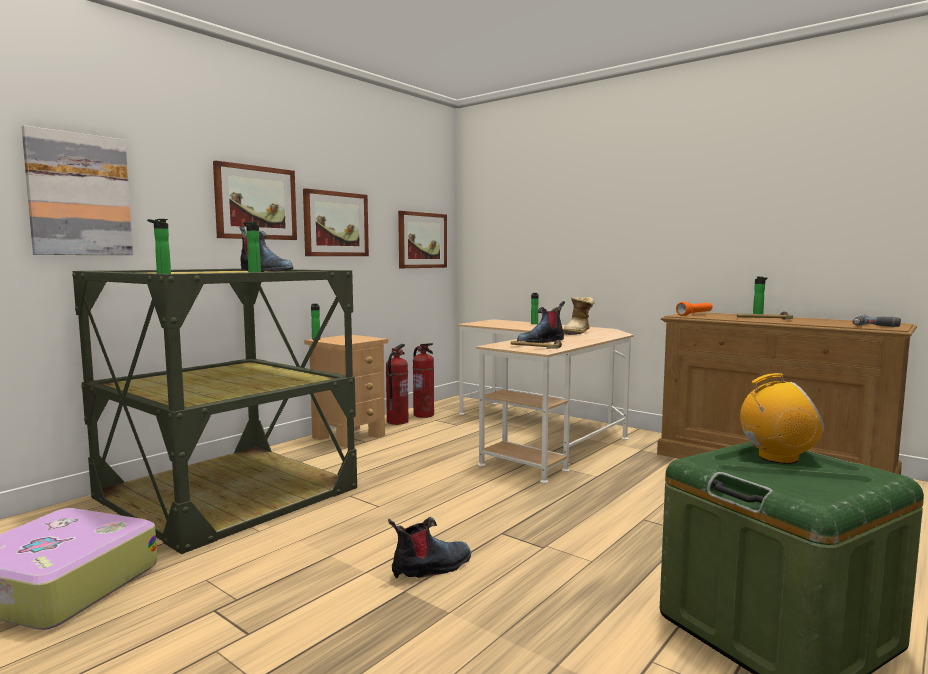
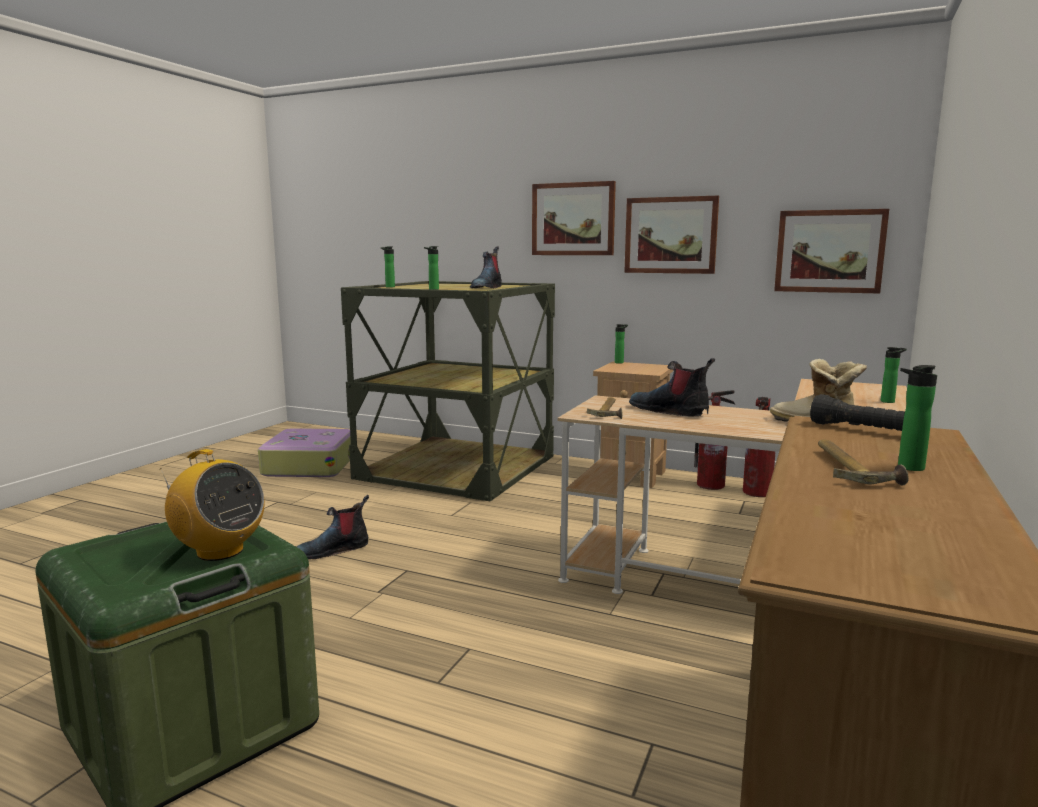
camera: 75 degrees right, 5 degrees up
(79, 195) = (438, 226): picture -> none
(431, 568) = (333, 550): boot -> boot turned 105 degrees clockwise
(694, 314) = (862, 430): orange flashlight -> black flashlight
(777, 458) = (219, 551): radio -> radio turned 45 degrees counterclockwise
(875, 326) = (841, 556): power drill -> none

